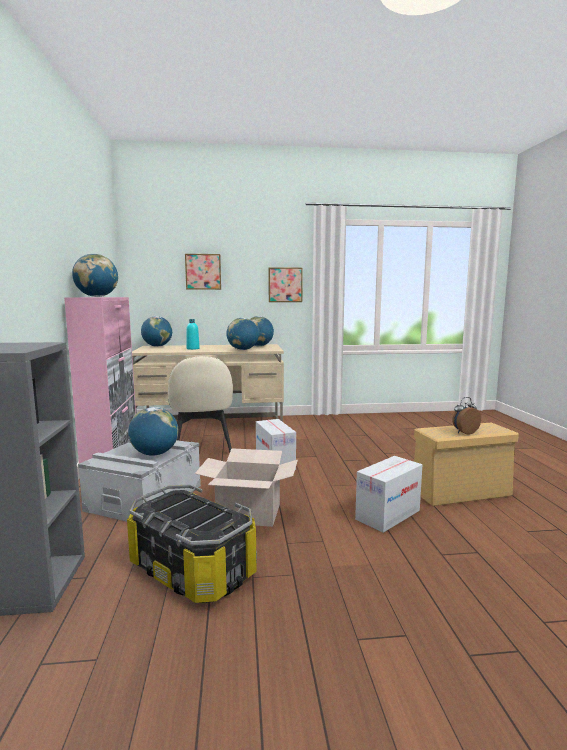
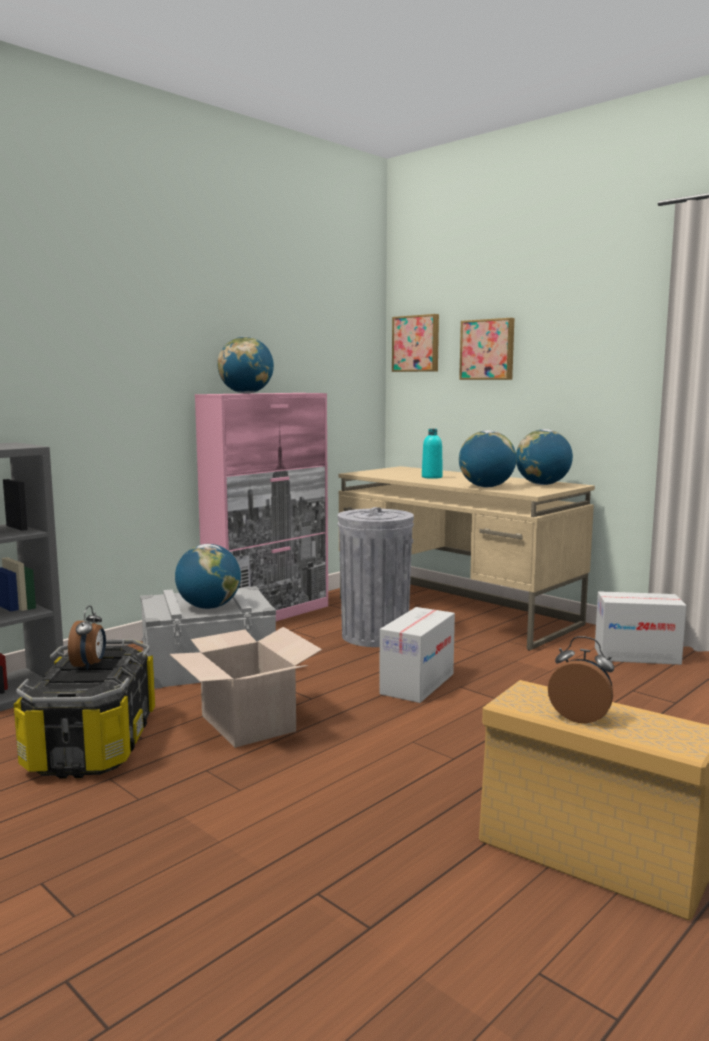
camera: 50 degrees right, 0 degrees up
(157, 346) = (409, 469): globe -> none
(184, 510) = (90, 665): none -> alarm clock
(202, 449) = (374, 636): beige chair -> grey trash can
(285, 285) = (620, 370): picture -> picture (416, 343)
(388, 515) = (385, 812): cardboard box -> cardboard box (637, 656)

